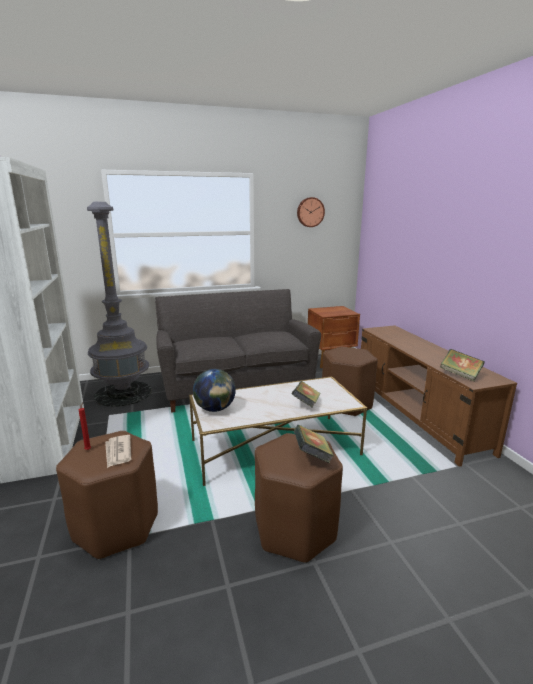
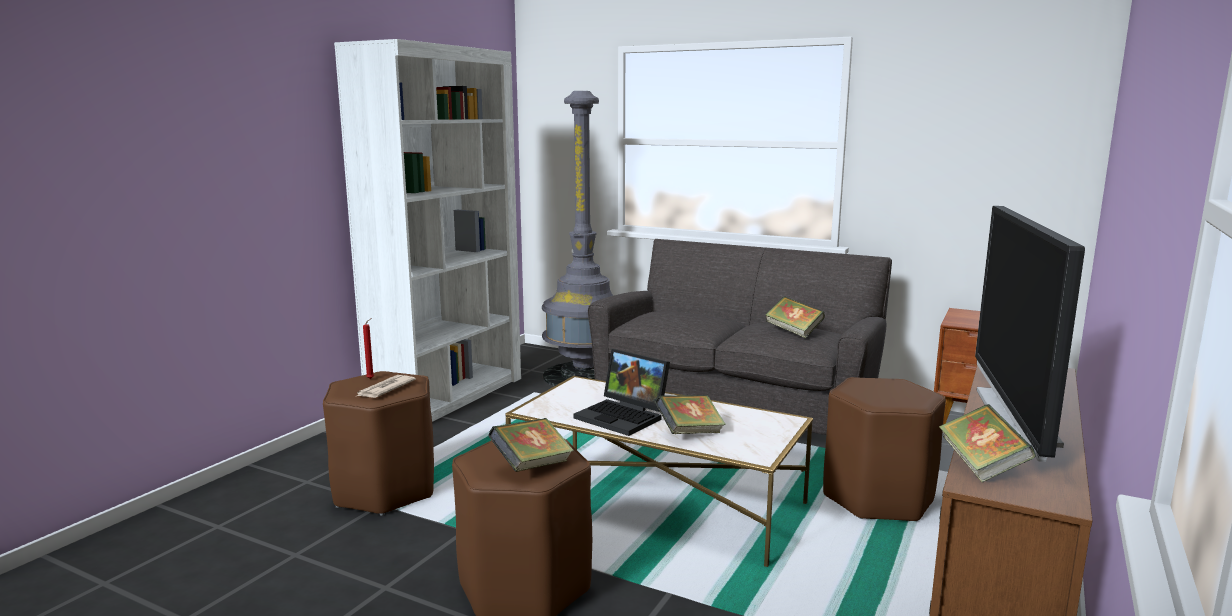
camera: 45 degrees right, 5 degrees down
(215, 409) = (568, 398): globe -> none
(263, 408) = (624, 416): none -> laptop
(274, 335) = (793, 332): none -> book
(310, 212) = (971, 108): wall clock -> none
(424, 351) = (1014, 416): none -> television

